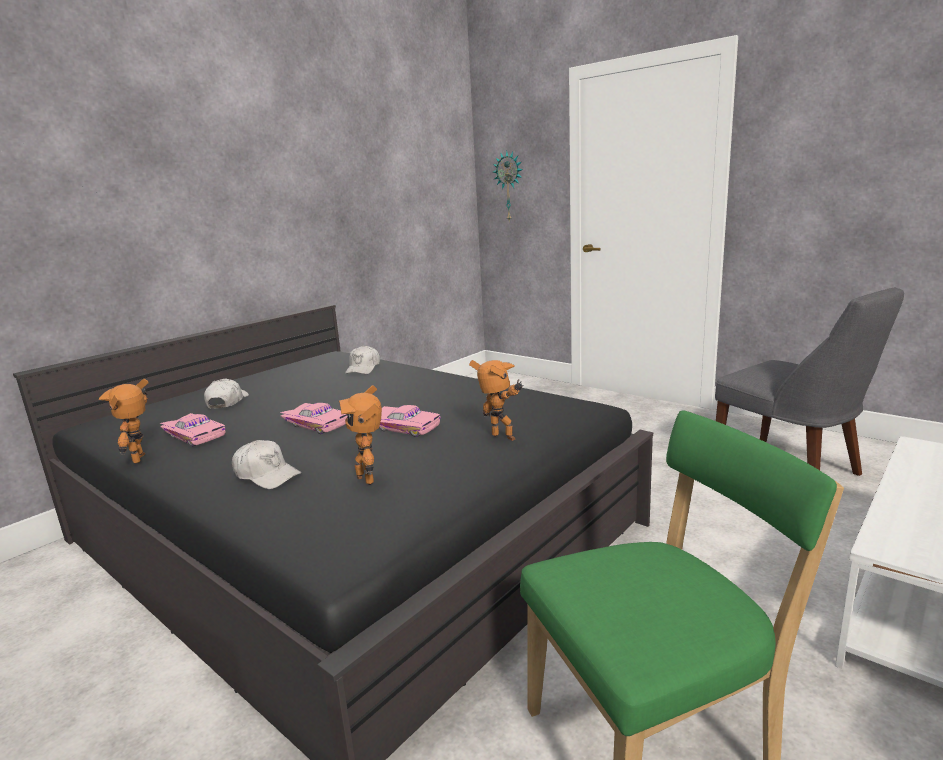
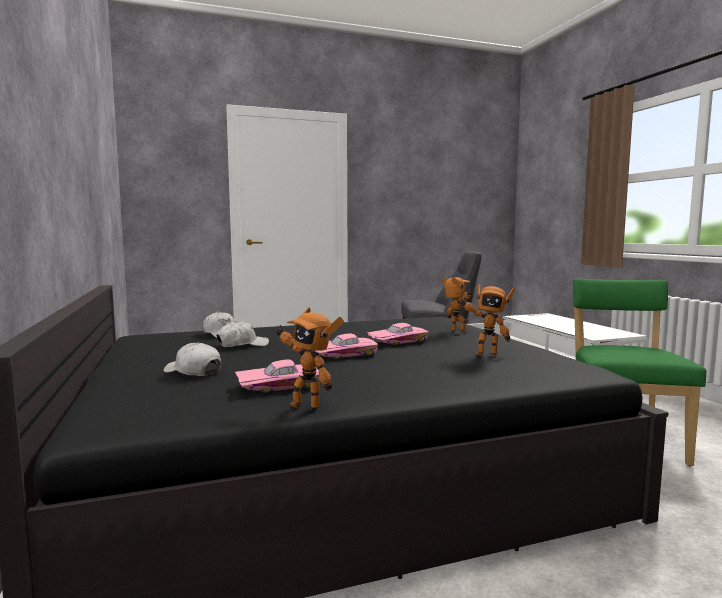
camera: 60 degrees left, 10 degrees down
(266, 475) = (436, 372): white cap -> white cap (242, 345)
(501, 439) = (457, 332): toy robot -> toy robot turned 75 degrees clockwise
(509, 186) = (164, 190): wall clock -> none

